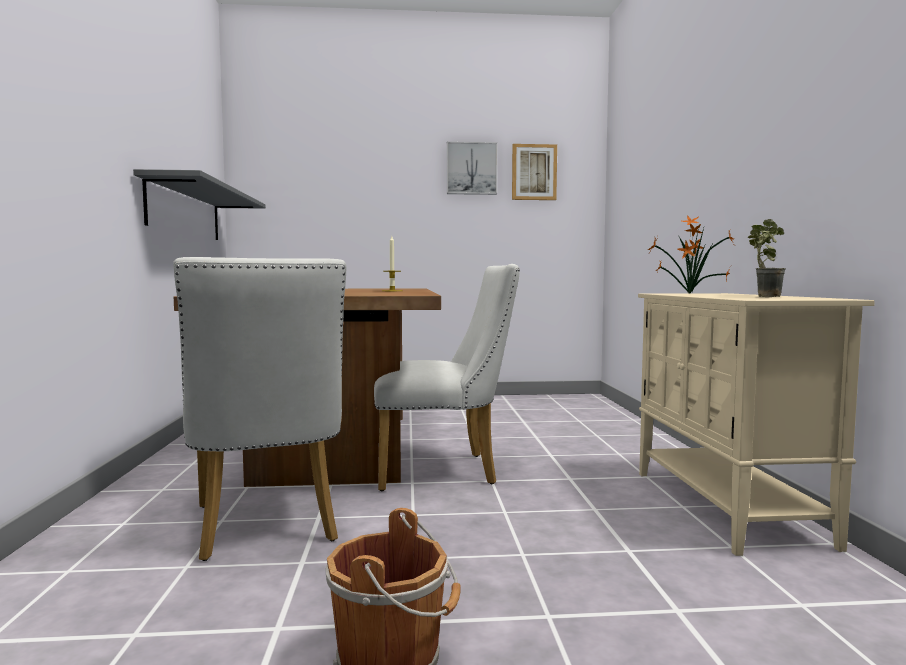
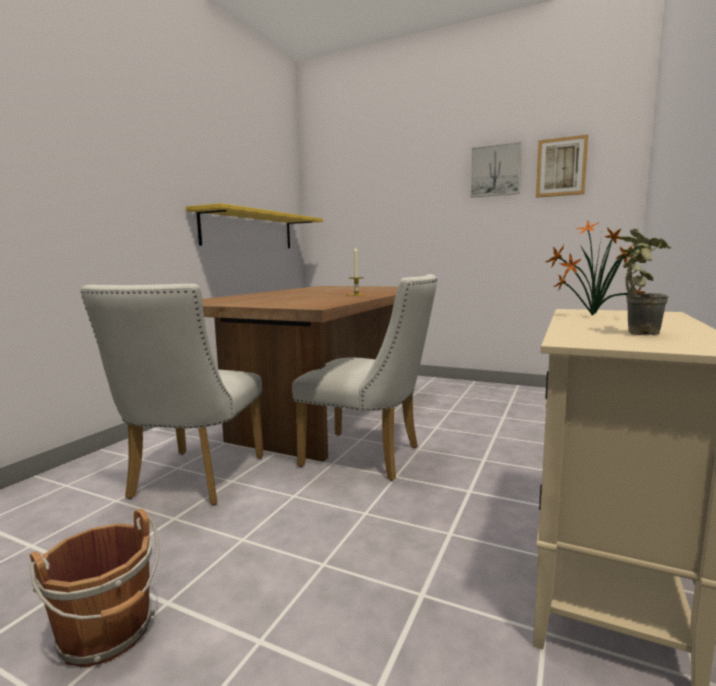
camera: 30 degrees right, 5 degrees up
(185, 211) = (249, 230): grey shelf -> yellow shelf

